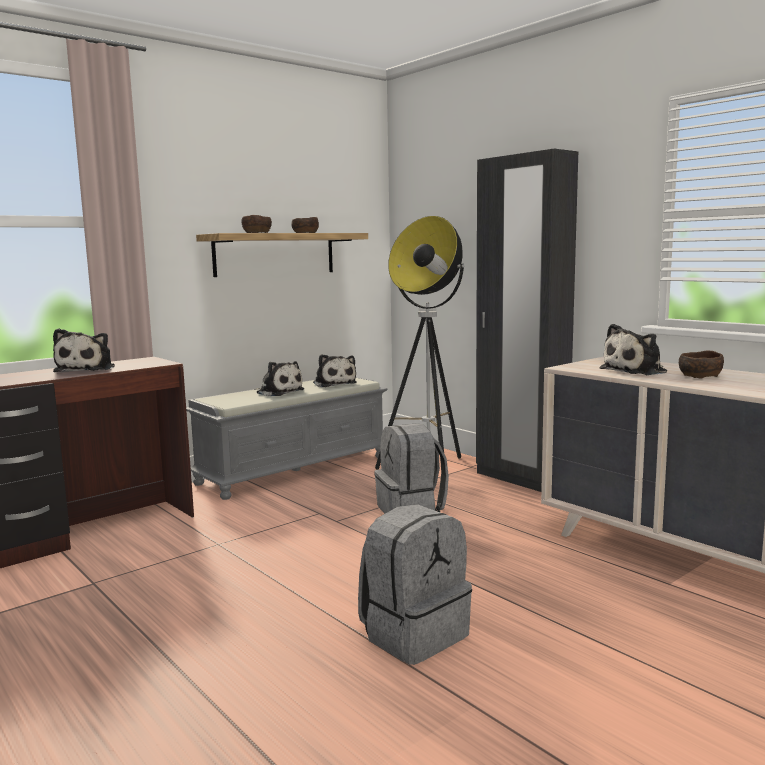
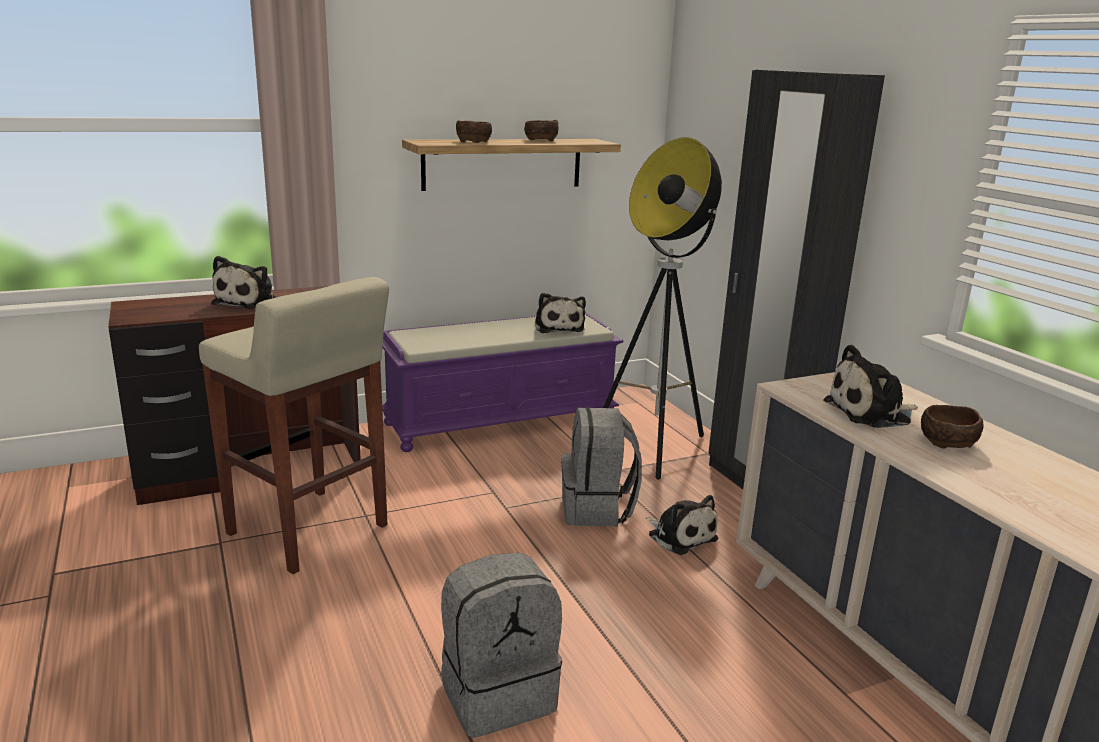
camera: 15 degrees right, 10 degrees up
(174, 562) = (309, 531): none -> beige stool
(278, 392) = (486, 333): plush toy -> plush toy (680, 536)
(294, 469) = (501, 420): grey bench -> purple bench

